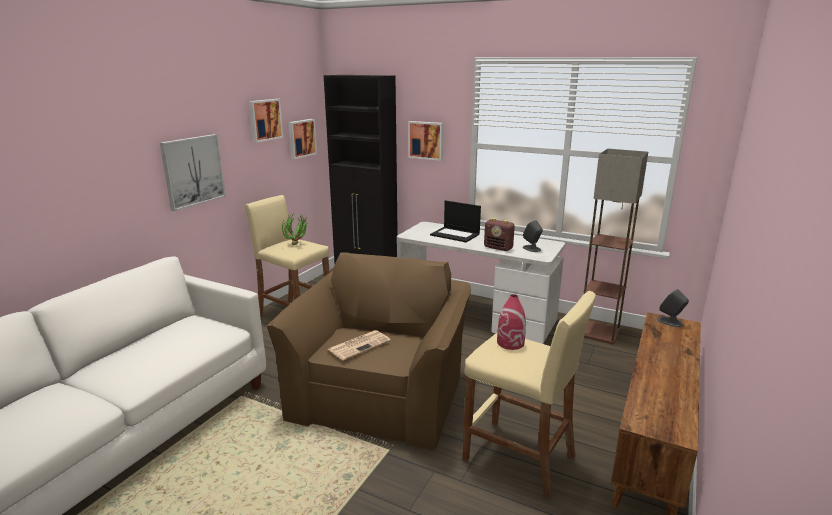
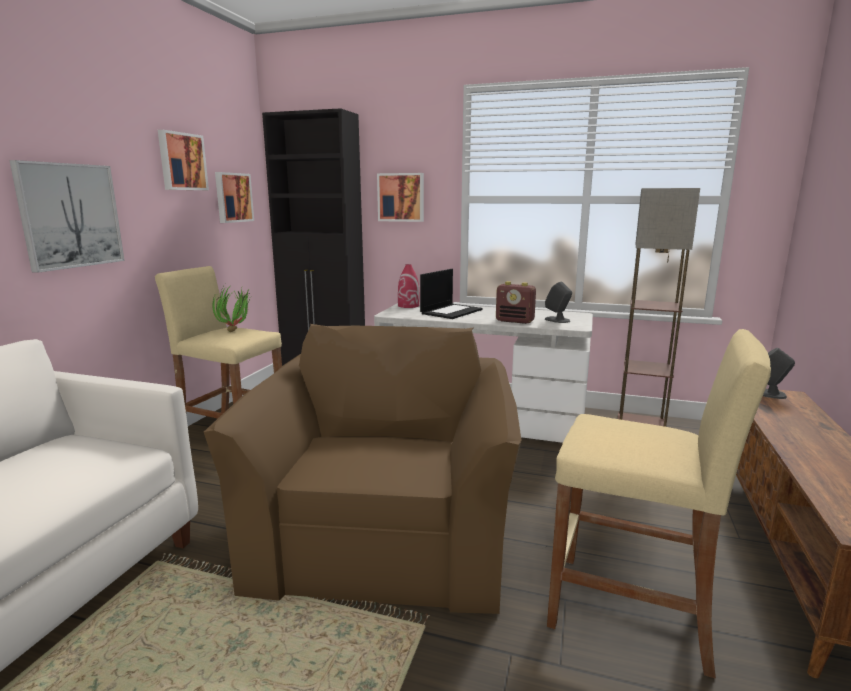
camera: 10 degrees left, 5 degrees down
(359, 345) = (358, 456): newspaper -> none
(455, 234) = (451, 311): laptop -> laptop turned 75 degrees counterclockwise
(510, 343) = (613, 426): red vase -> red vase (409, 306)

